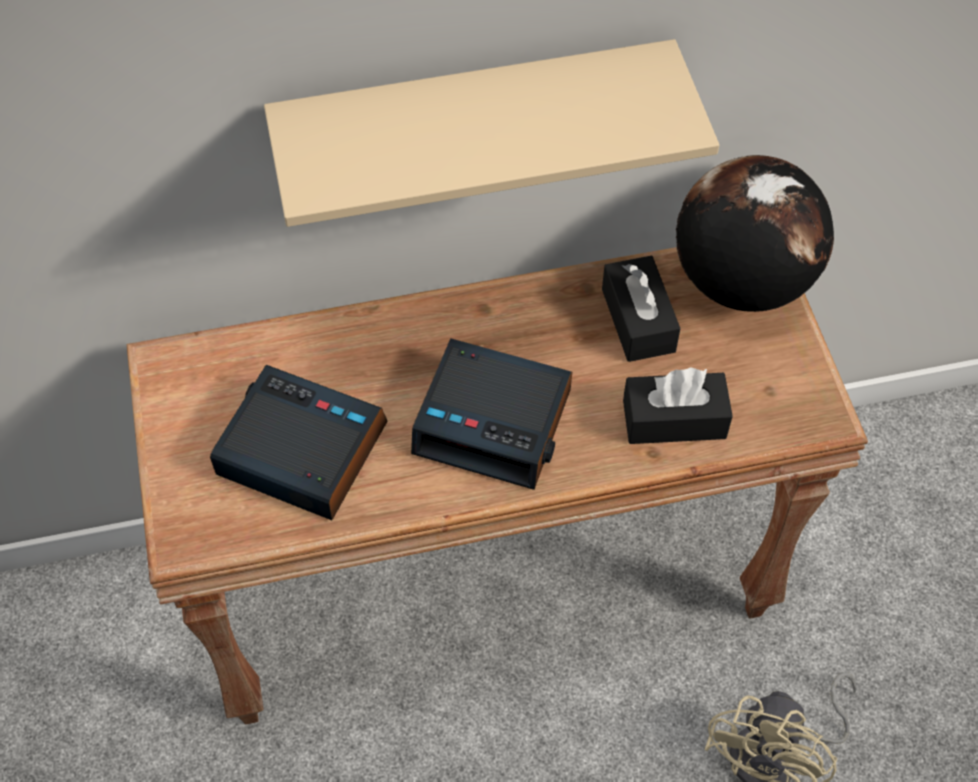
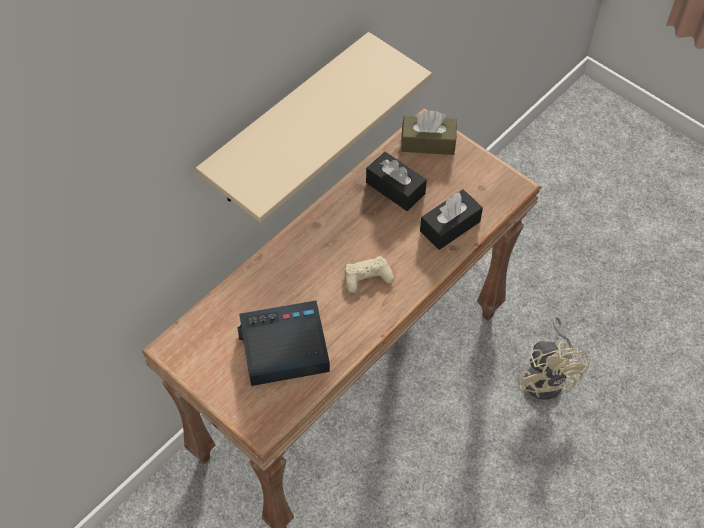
camera: 35 degrees left, 0 degrees up
(494, 422) = (367, 277): alarm clock -> beige game controller
(741, 282) = (428, 142): globe -> brown tissue box

